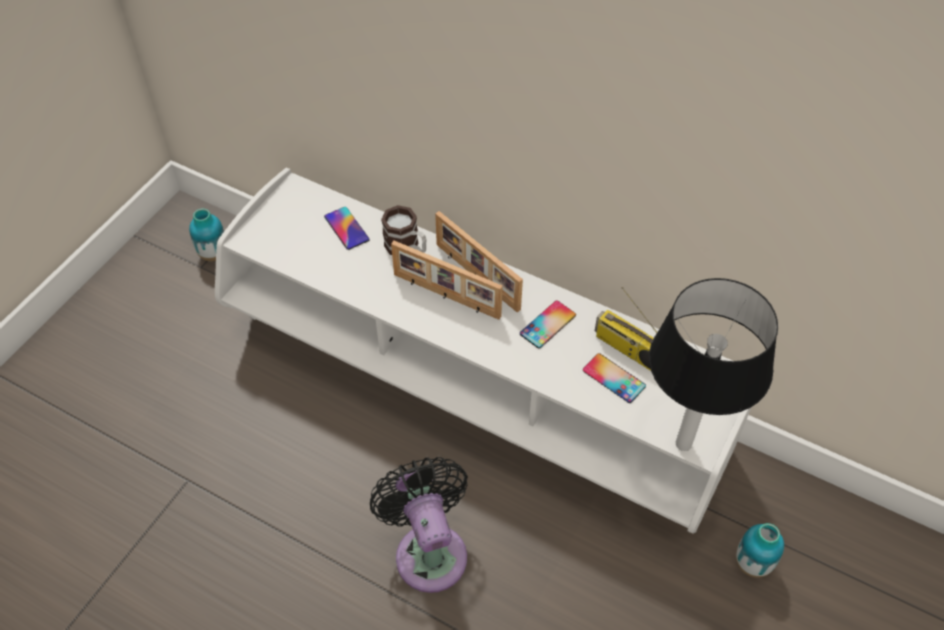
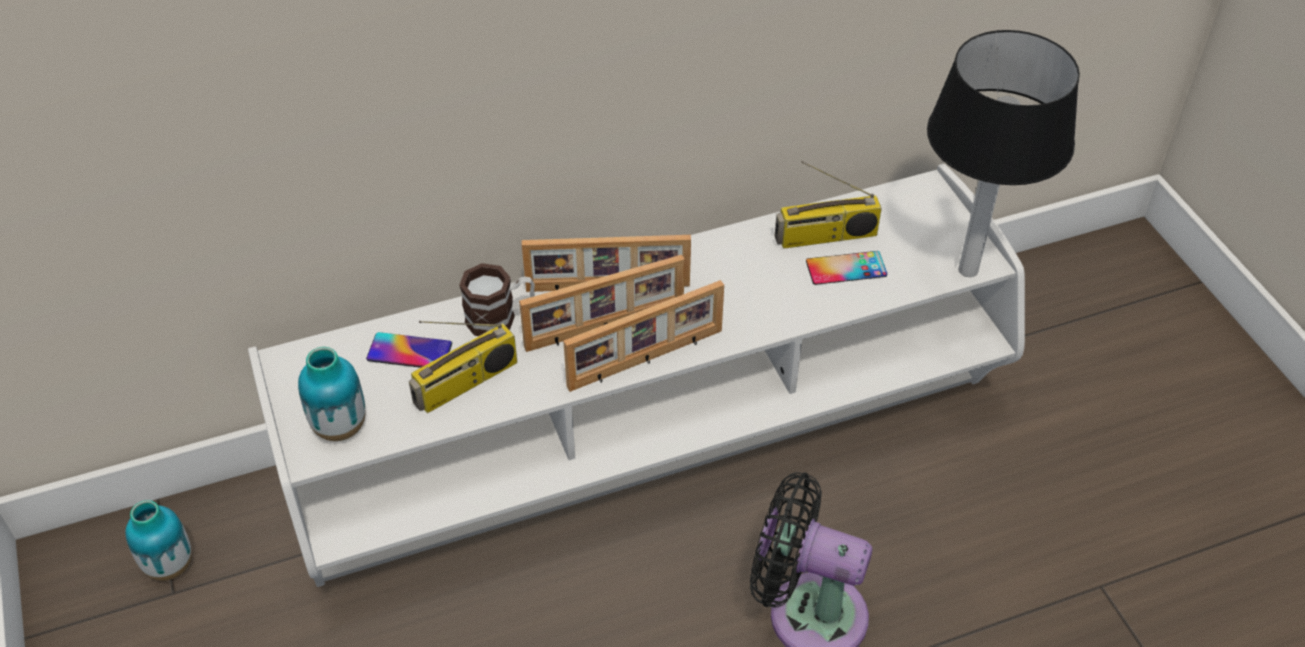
camera: 50 degrees left, 5 degrees down
(347, 266) = (466, 384): none -> radio
(440, 330) = (646, 360): none -> picture frame
(548, 324) = (730, 273): phone -> none
(752, 564) = (1045, 365): vase -> vase (340, 427)

